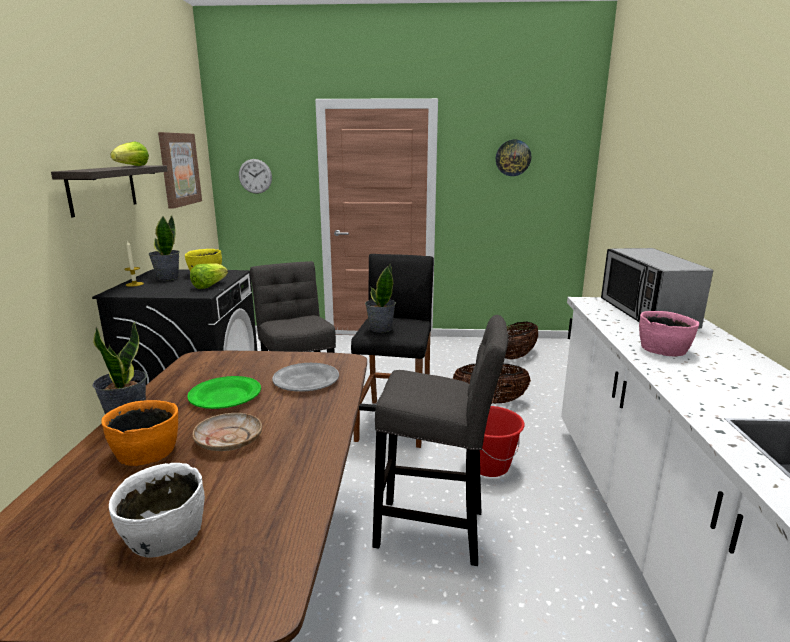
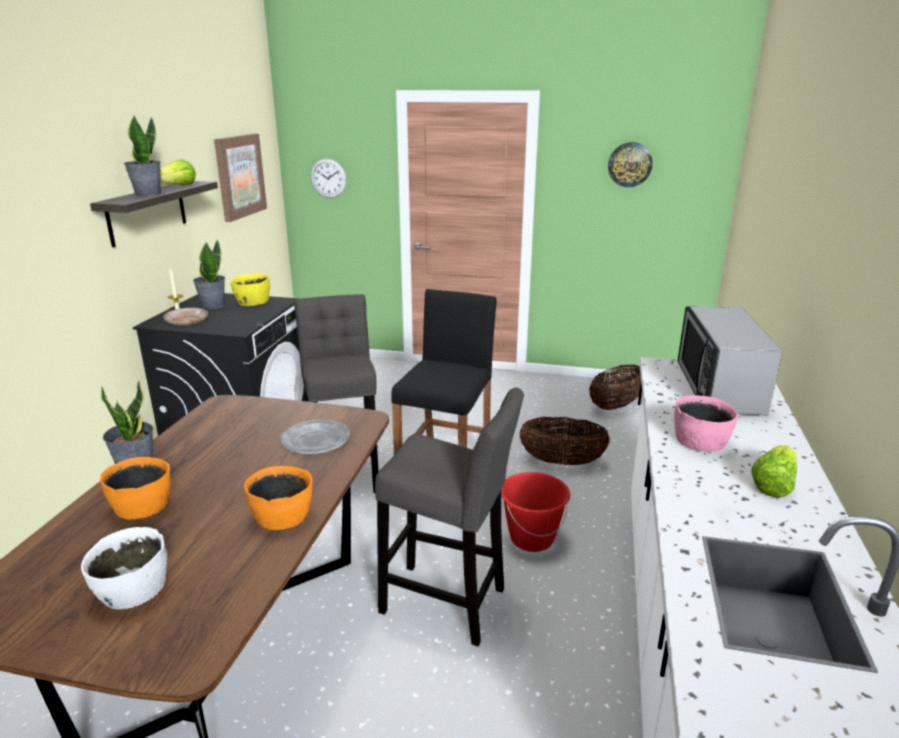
camera: 10 degrees right, 5 degrees up
(209, 286) = (250, 319): lettuce -> lettuce (773, 485)
(225, 396) = (231, 451): green plate -> none
(228, 440) = (218, 501): beige plate -> beige plate (187, 322)
(302, 446) = (282, 515): none -> orange bowl
(380, 329) = (425, 377): potted plant -> potted plant (147, 194)

